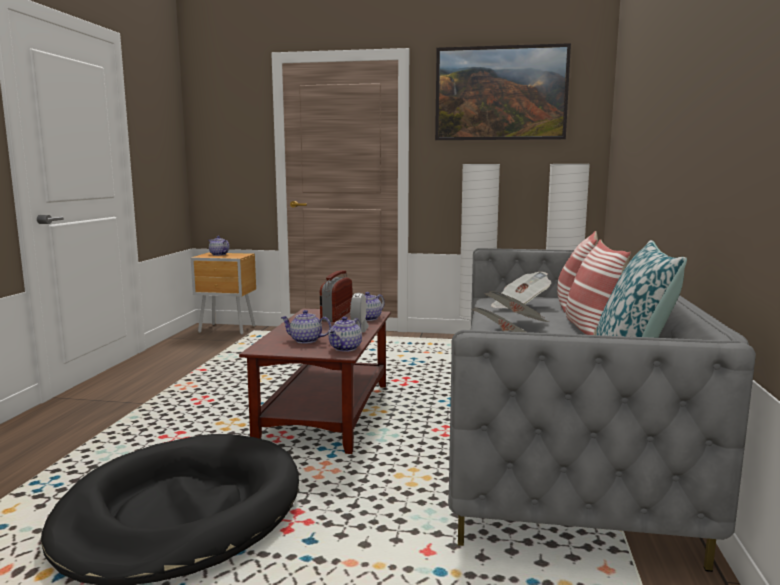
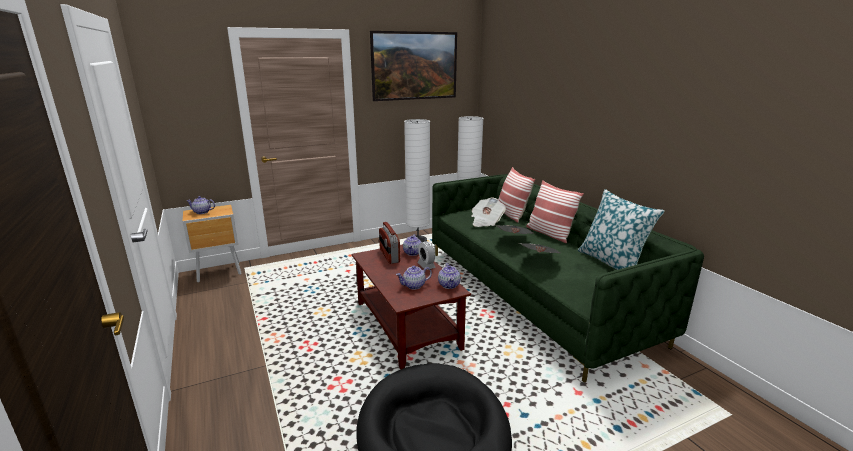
camera: 35 degrees left, 10 degrees up
(553, 431) = (533, 294): grey sofa -> green sofa

